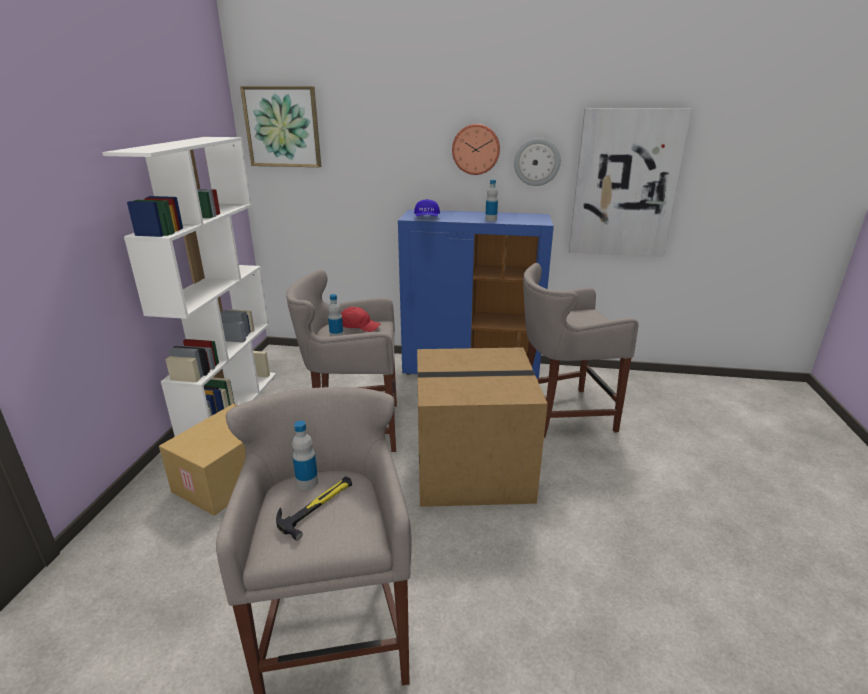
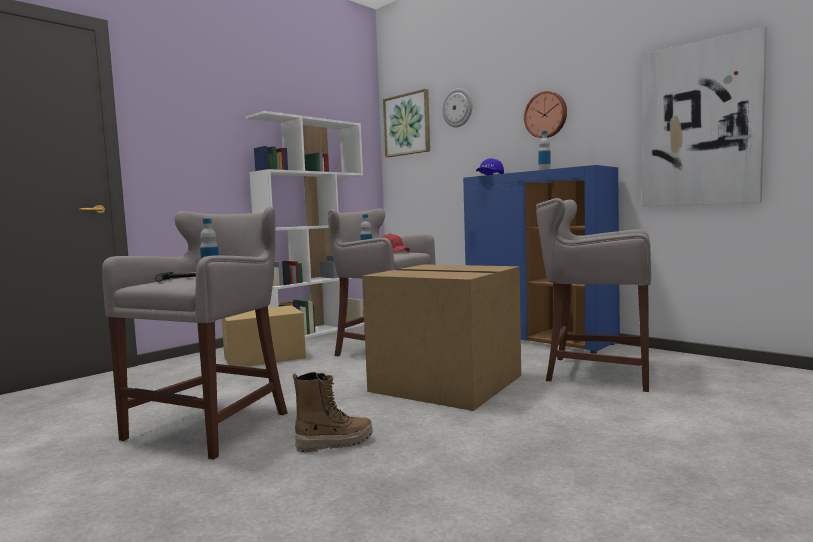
camera: 35 degrees right, 20 degrees down
(486, 601) = (334, 443): none -> boot
(537, 162) = (602, 117): wall clock -> wall clock (458, 108)

